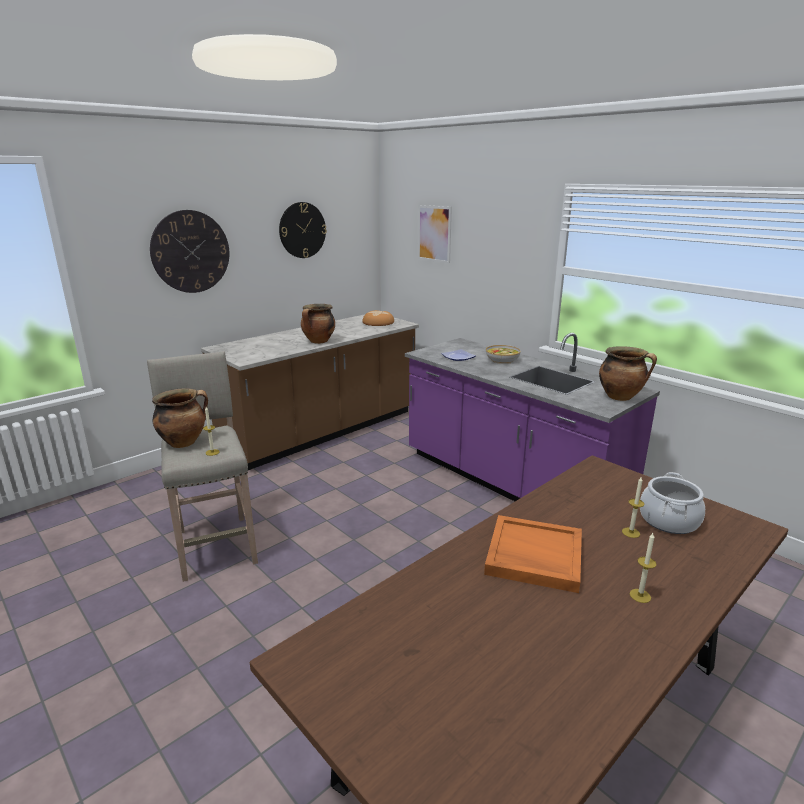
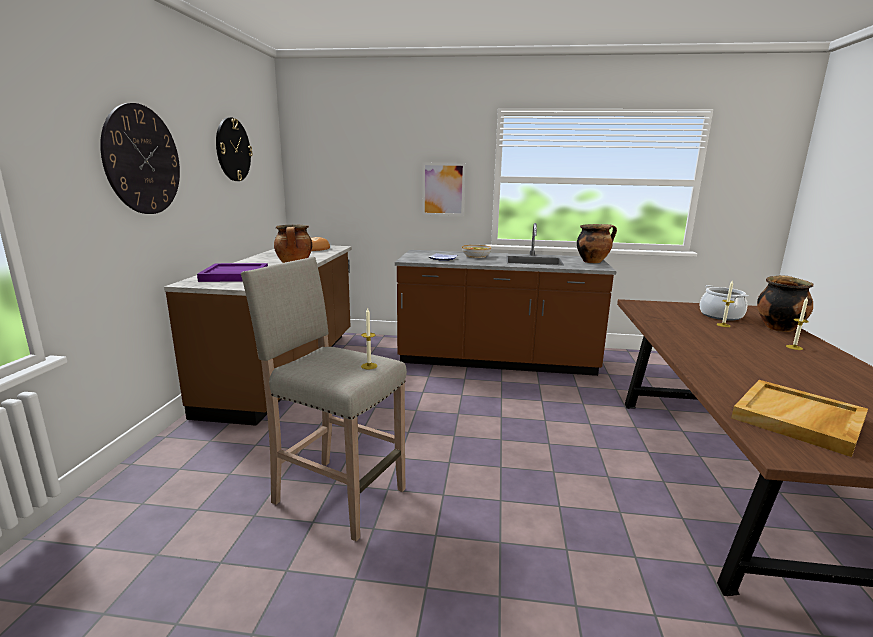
camera: 40 degrees left, 5 degrees down
(184, 442) = (316, 368): cooking pot -> cooking pot (778, 328)
(257, 345) = (234, 275): none -> purple tray
(387, 651) = (798, 420): none -> beige tray
(434, 233) = (358, 158): picture -> picture (443, 189)
(510, 483) = (496, 360): purple counter -> brown counter
(533, 556) = (720, 349): orange tray -> none

